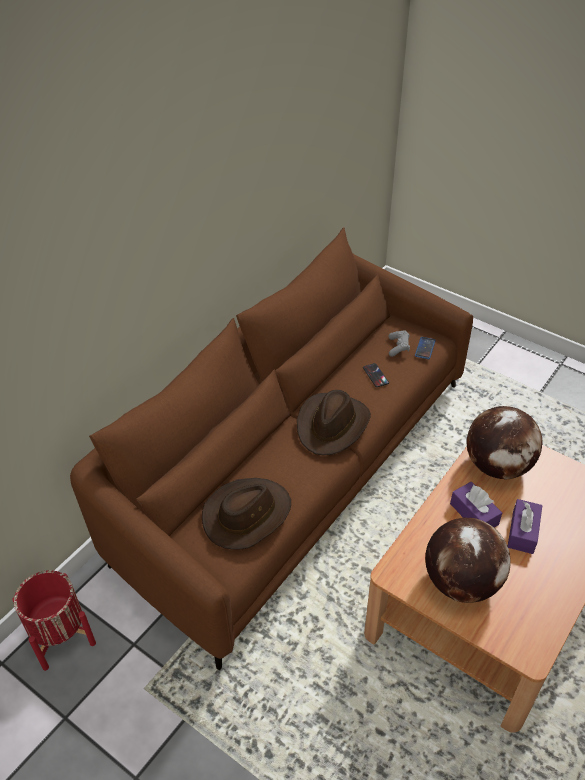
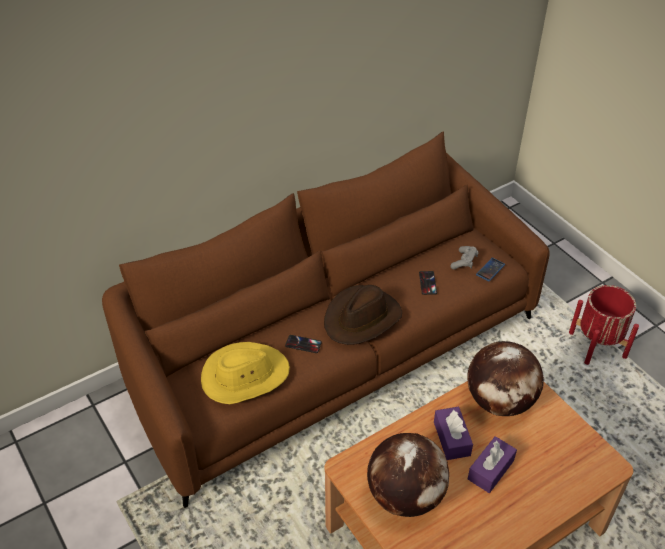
camera: 20 degrees right, 0 degrees up
(60, 636) = (70, 435): red planter -> red planter (597, 345)
(247, 515) = (245, 376): brown hat -> yellow hat
(289, 466) = (303, 344): none -> phone

